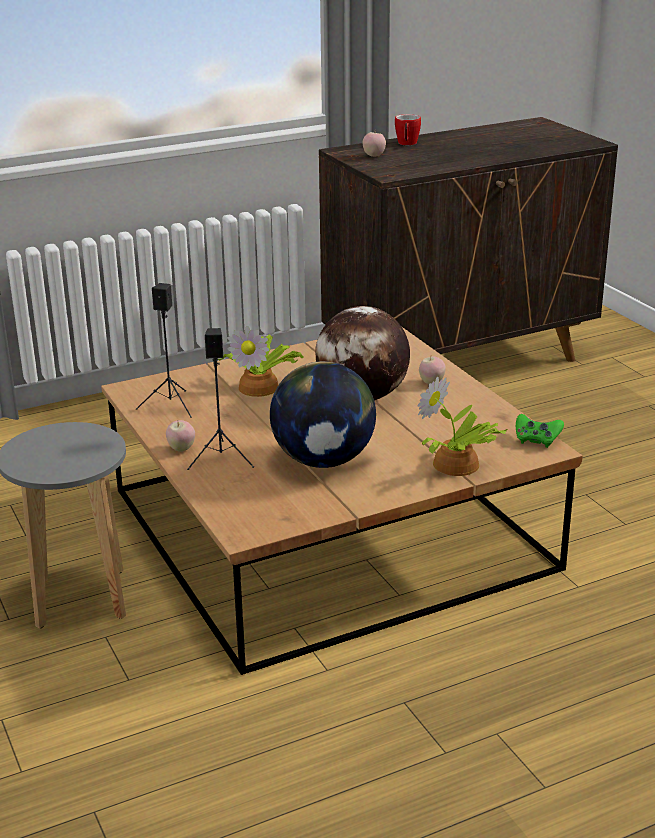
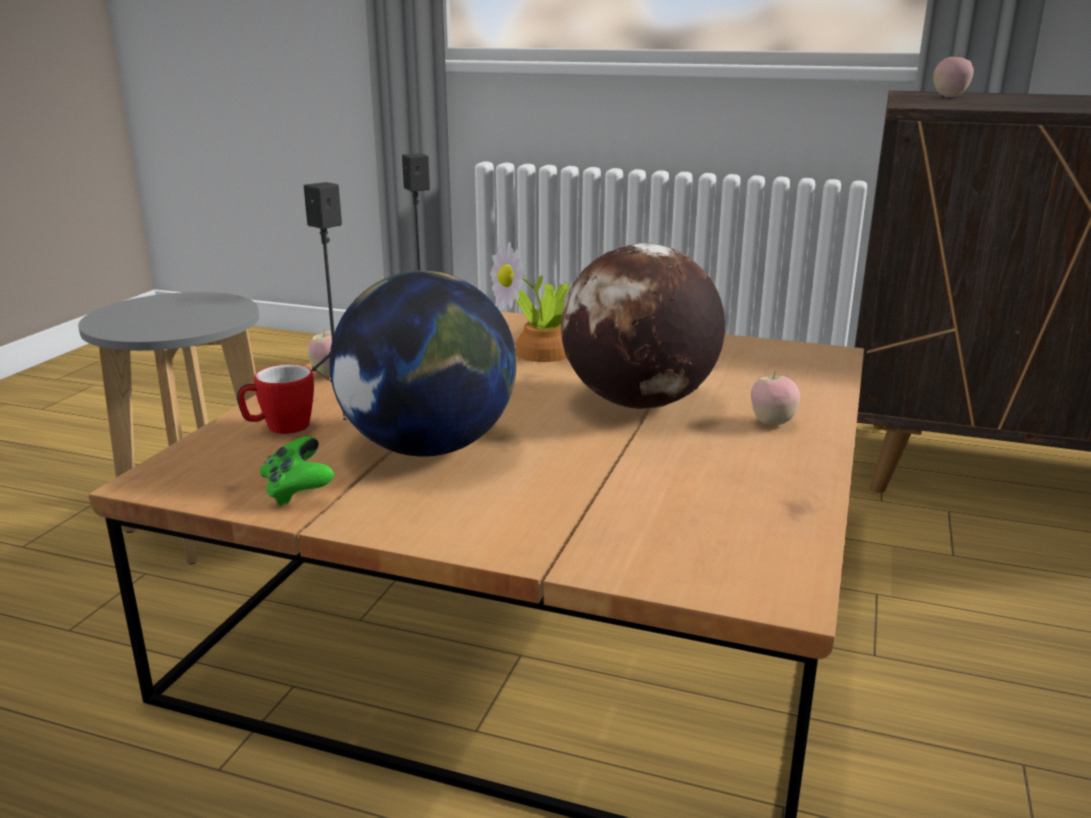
camera: 45 degrees right, 5 degrees down
(407, 144) = (1034, 96): mug -> mug (280, 428)
(456, 466) = (575, 538): potted plant -> none
(536, 440) = (786, 567): green game controller -> green game controller (297, 490)

